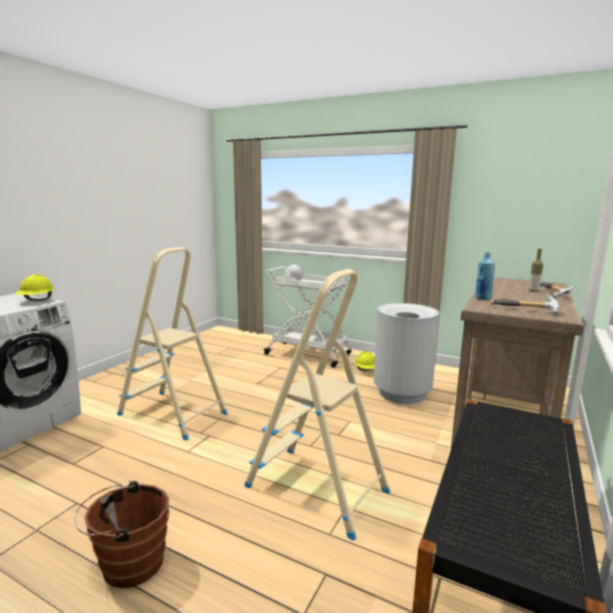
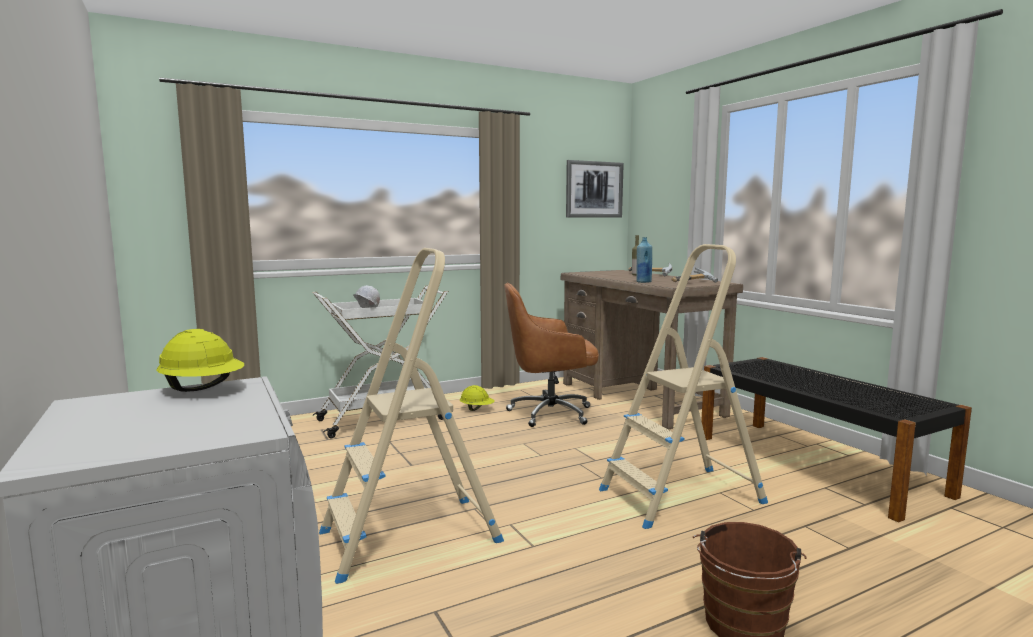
camera: 55 degrees left, 5 degrees down
(401, 393) = (550, 413): grey trash can -> brown office chair
(552, 195) = (594, 189): none -> picture

